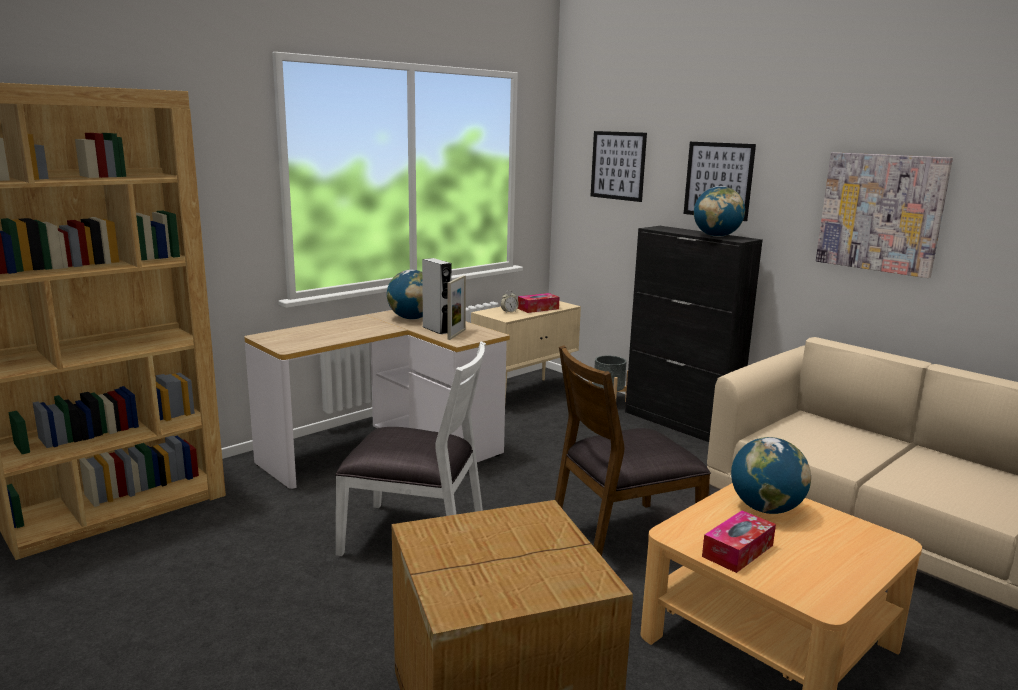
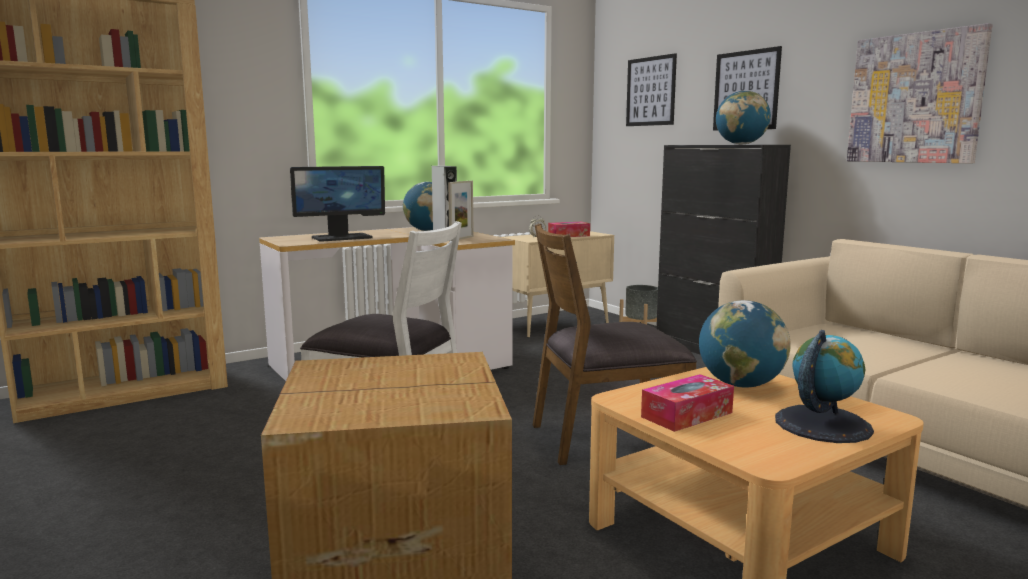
camera: 10 degrees right, 5 degrees down
(333, 335) = (342, 237): none -> monitor
(847, 554) = (822, 424): none -> globe

